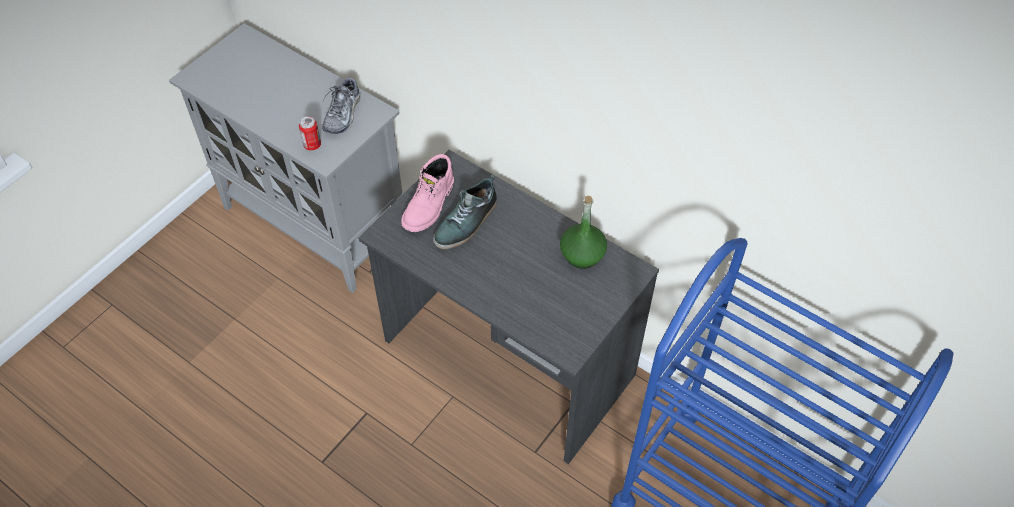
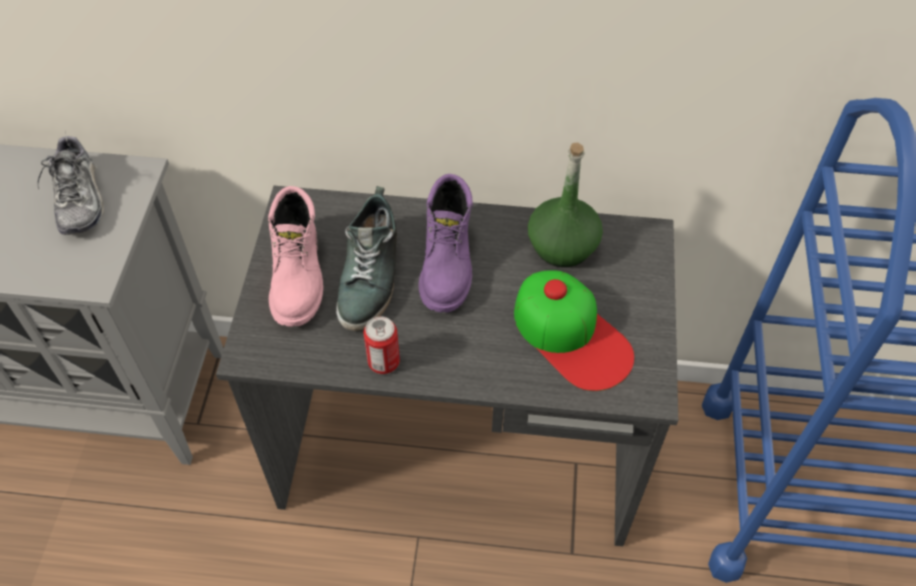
camera: 30 degrees left, 0 degrees up
(312, 145) = (56, 264): can -> can (383, 362)
(512, 235) = (448, 263): none -> purple boot
(551, 304) = (571, 335): none -> cap

